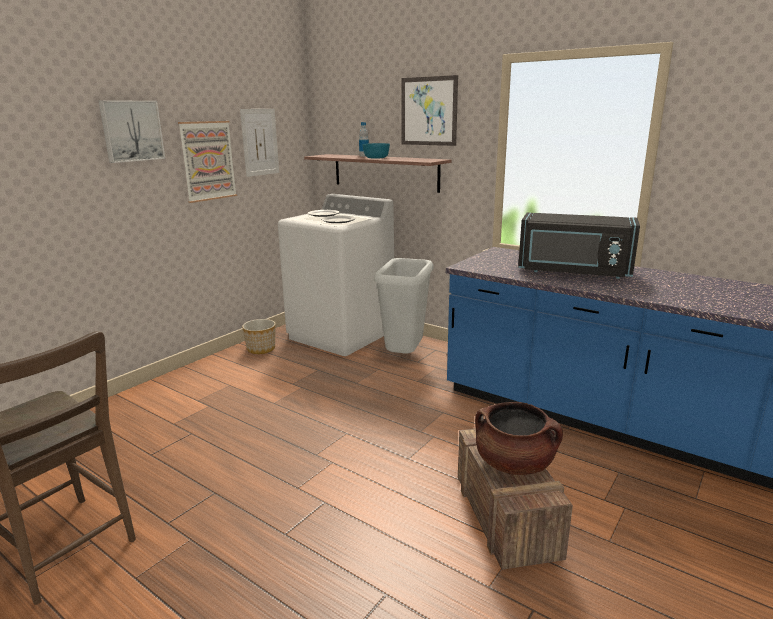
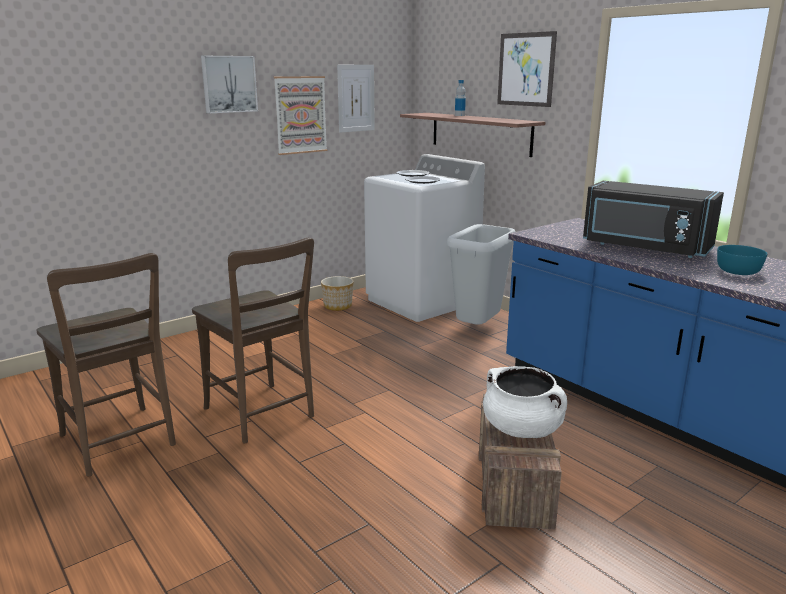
camera: 15 degrees right, 0 degrees up
(224, 484) = (262, 415): none -> brown chair
(376, 157) = (469, 117): turquoise bowl -> turquoise bowl (738, 271)
(514, 464) = (522, 429): brown cooking pot -> white cooking pot

